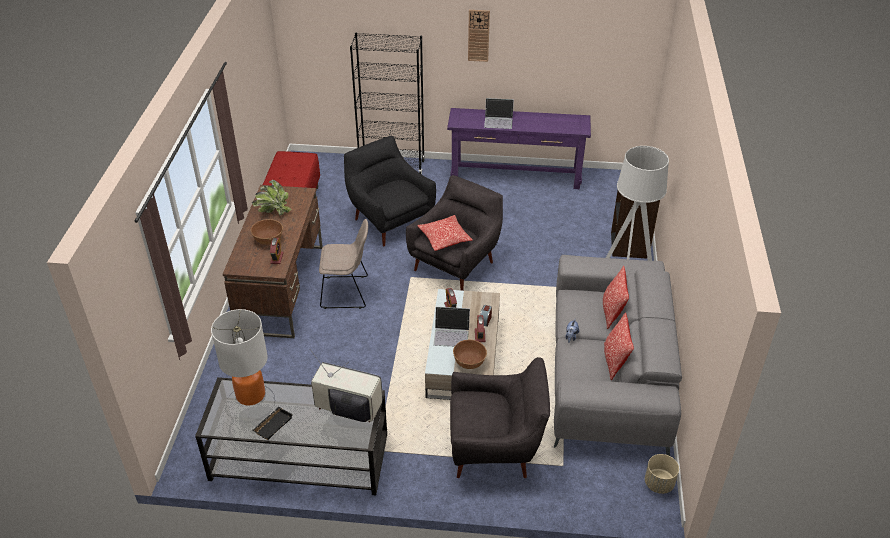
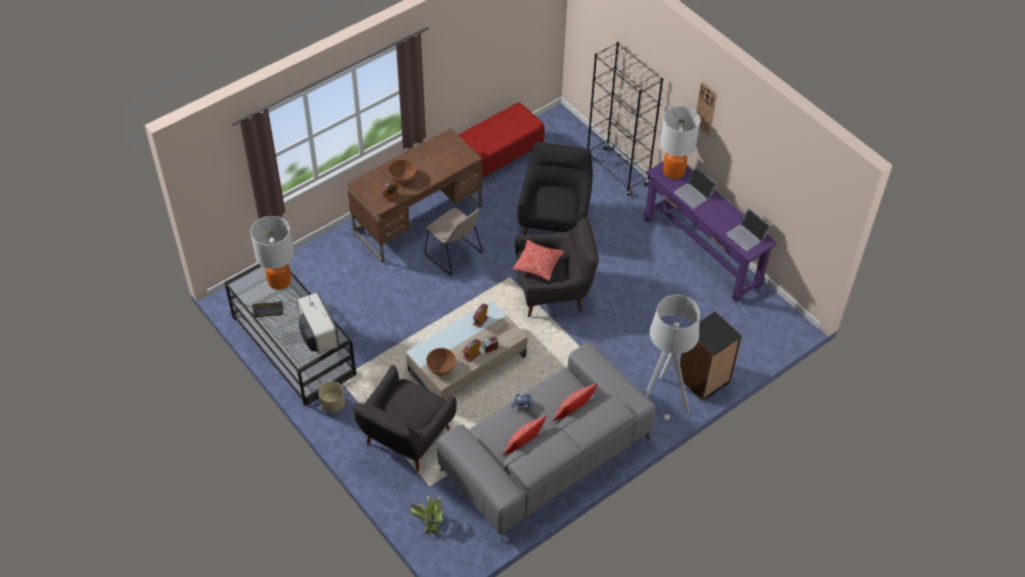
camera: 45 degrees right, 10 degrees up
(273, 211) = (432, 156): potted plant -> potted plant (429, 520)
(451, 334) = (456, 339): laptop -> laptop (747, 235)
(465, 116) = (674, 171): none -> table lamp
(495, 448) = (405, 439): grey armchair -> grey armchair turned 75 degrees clockwise
(659, 483) = (471, 550): beige planter -> beige planter (333, 405)

